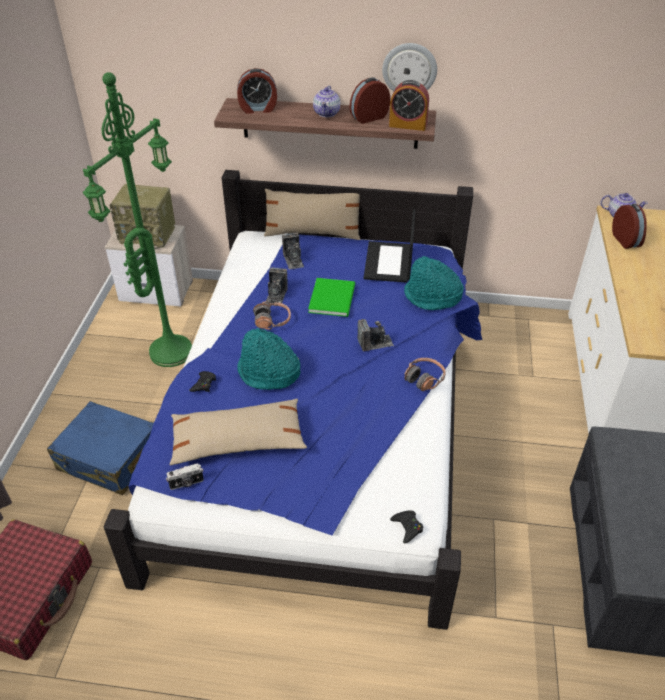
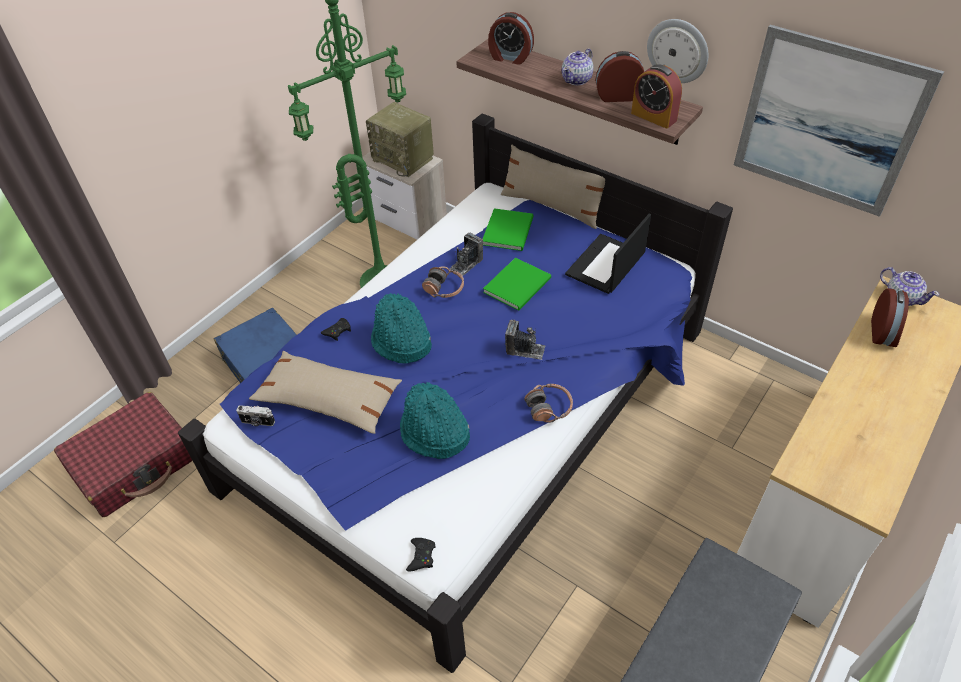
camera: 30 degrees right, 5 degrees up
(293, 260) = (509, 230): camera -> green book
(432, 297) = (623, 320): turquoise hat -> turquoise hat (434, 433)
(538, 97) = (827, 122): none -> picture

